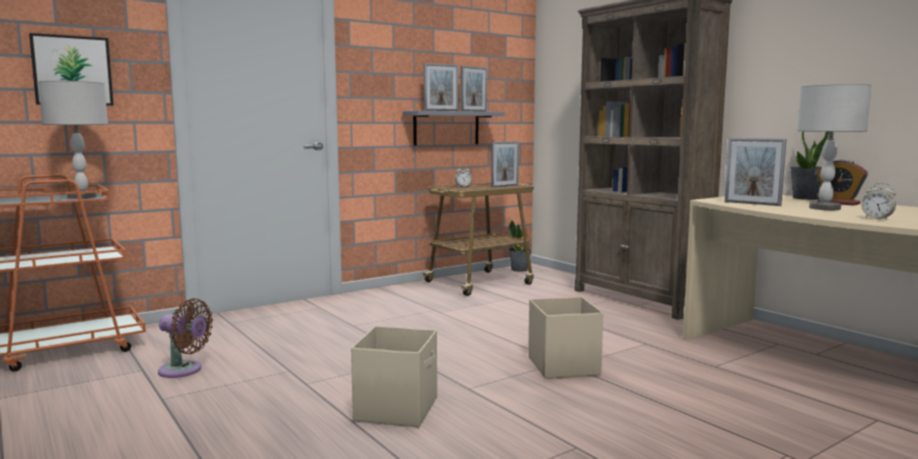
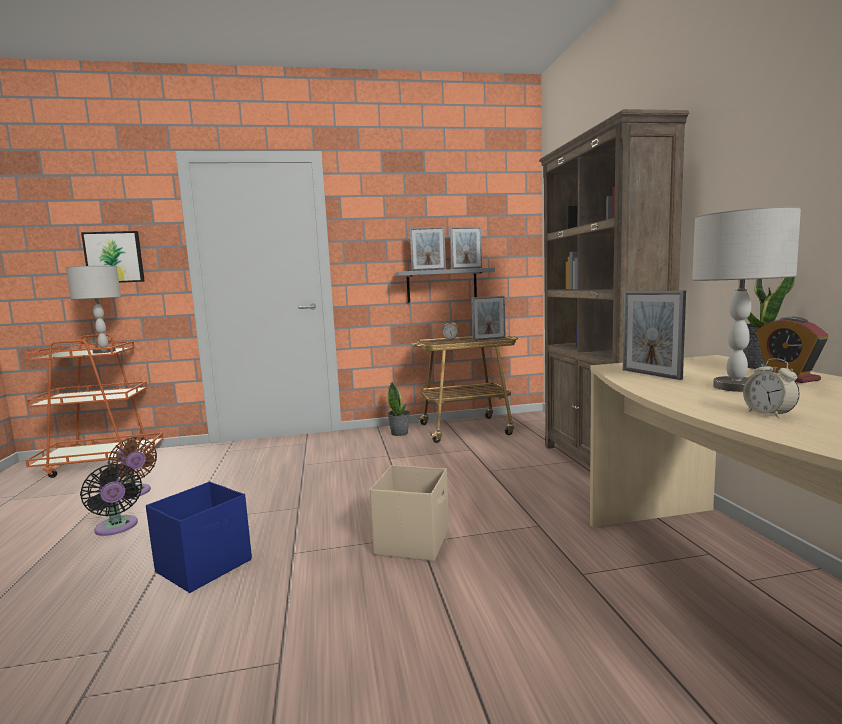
camera: 25 degrees right, 0 degrees up
(229, 399) = (117, 528): none -> black fan
(397, 409) = (205, 566): beige storage box -> blue storage box
(519, 270) = (521, 417): potted plant -> potted plant (399, 433)

